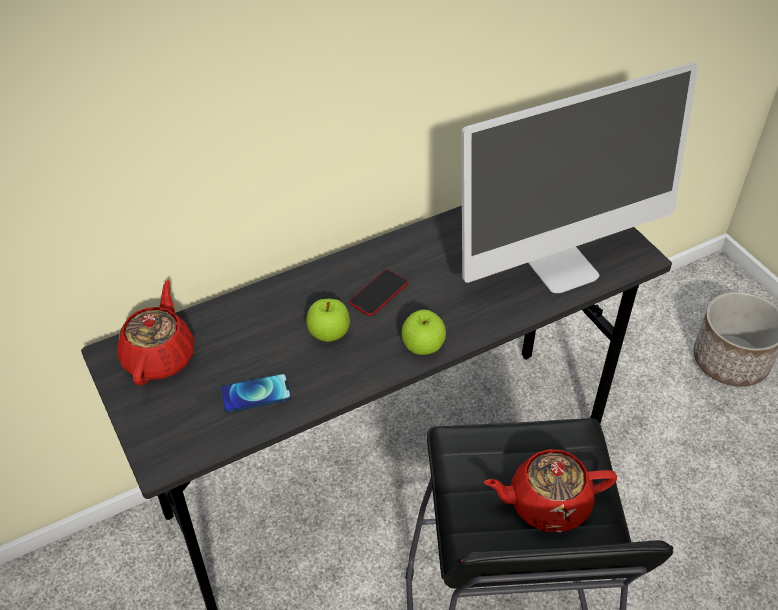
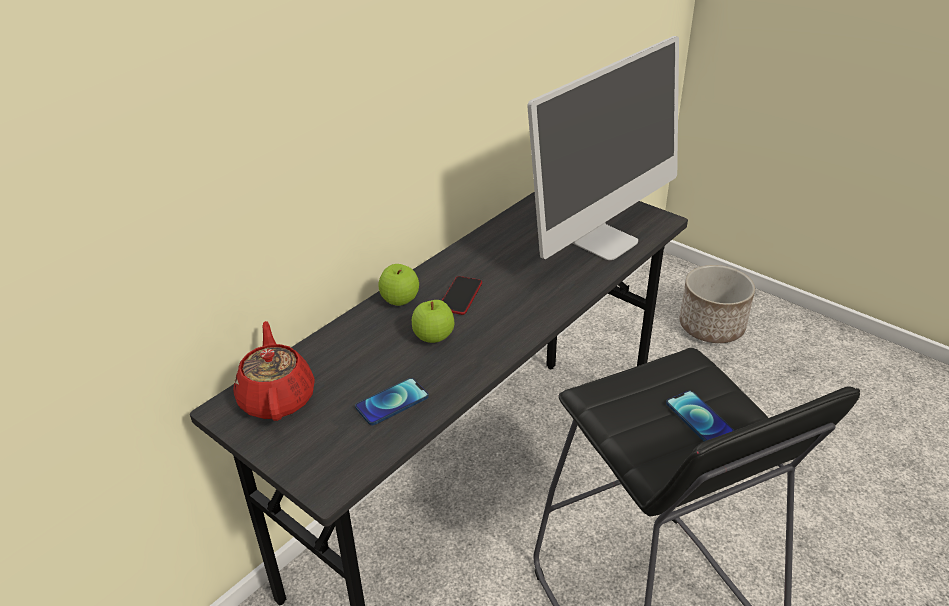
camera: 20 degrees left, 10 degrees down
(423, 347) = (525, 325): apple -> apple (400, 301)
(547, 503) = (699, 418): red teapot -> phone

